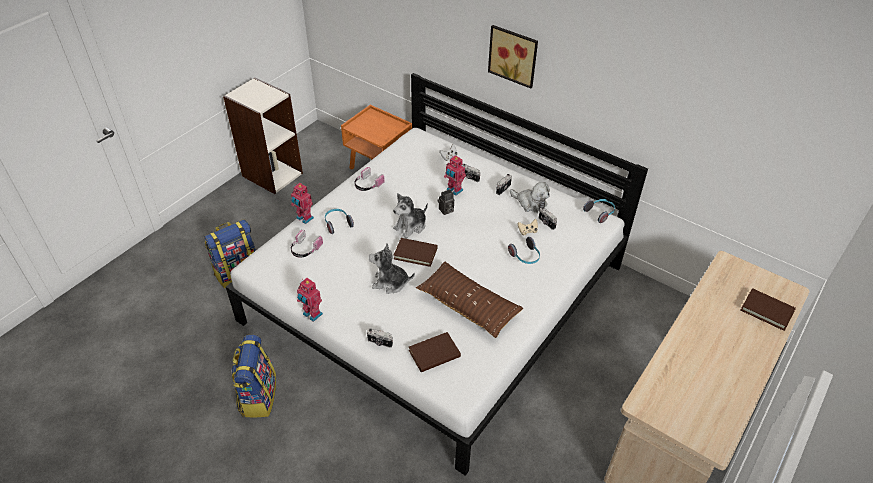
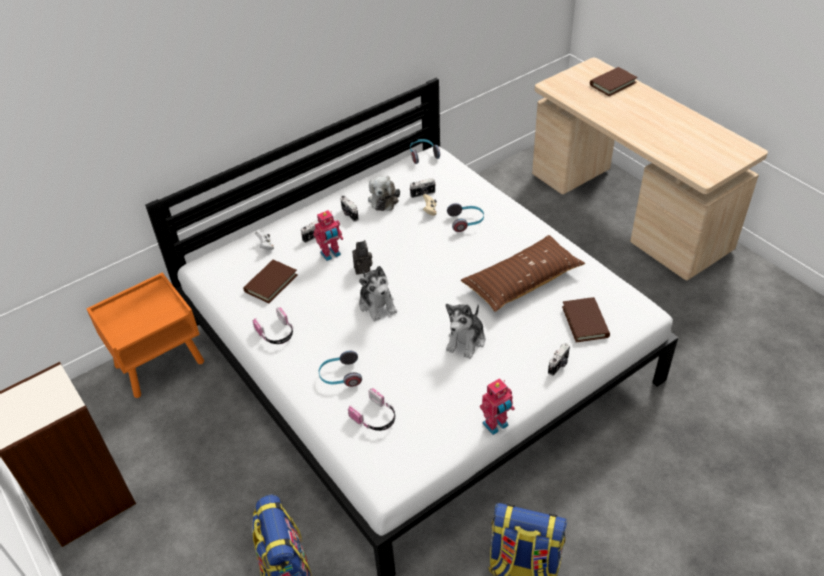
camera: 70 degrees left, 0 degrees up
(304, 218) = (312, 412): toy robot -> none
(415, 253) = (427, 309): brown book -> brown book (271, 283)
(514, 55) = (266, 75): picture -> none
(530, 203) = (384, 199): plush toy -> plush toy turned 135 degrees clockwise

